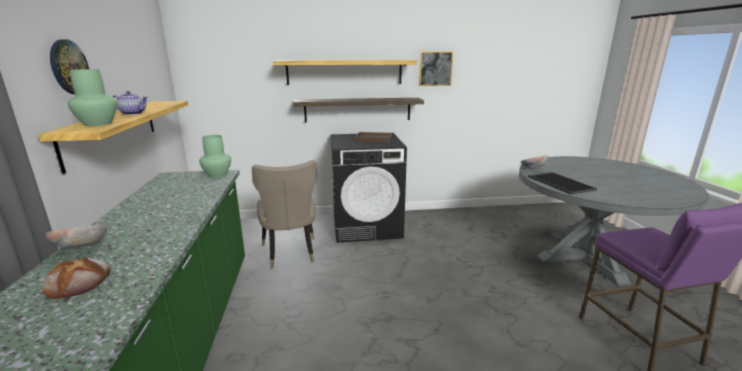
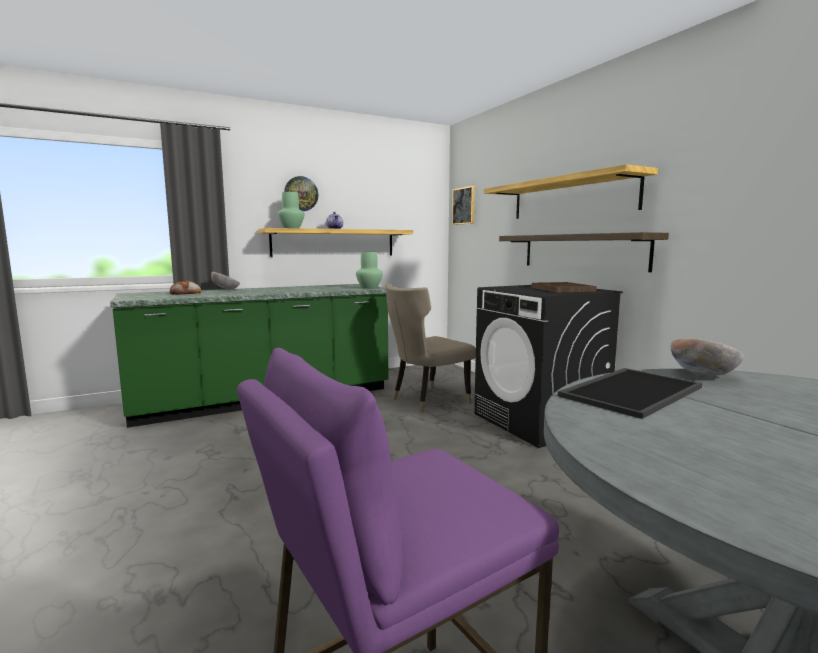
camera: 70 degrees right, 10 degrees down
(435, 68) = (703, 177): picture -> picture (464, 206)

